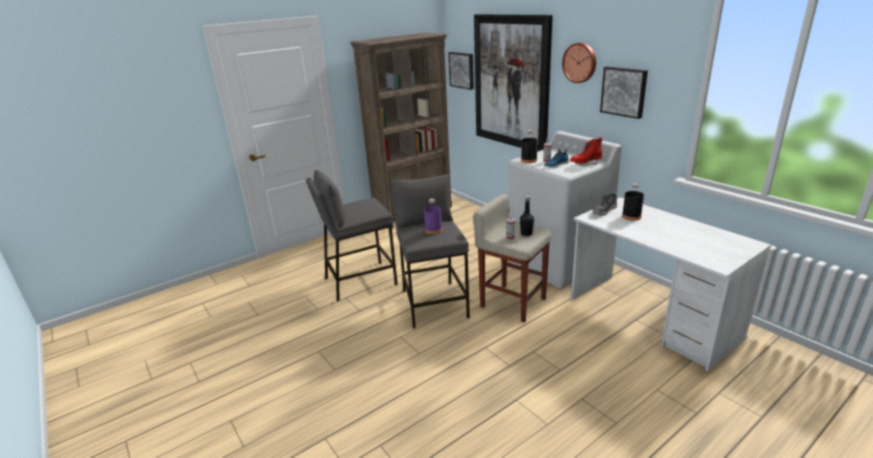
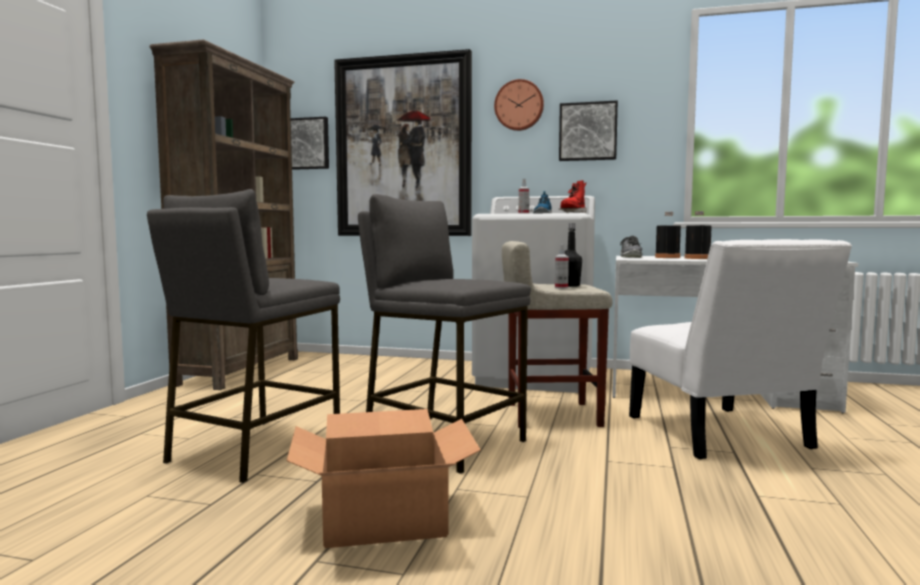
camera: 40 degrees left, 20 degrees down
(358, 340) = (383, 516): none -> cardboard box
(433, 230) = (458, 279): purple bottle -> none
(529, 160) = (500, 213): black bottle -> black bottle (697, 258)
(577, 355) = (721, 436): none -> white chair

